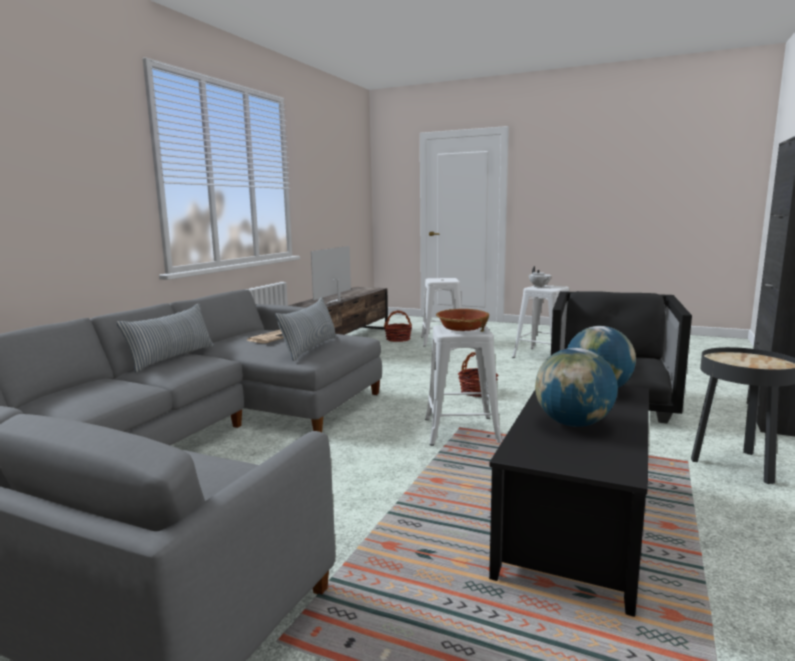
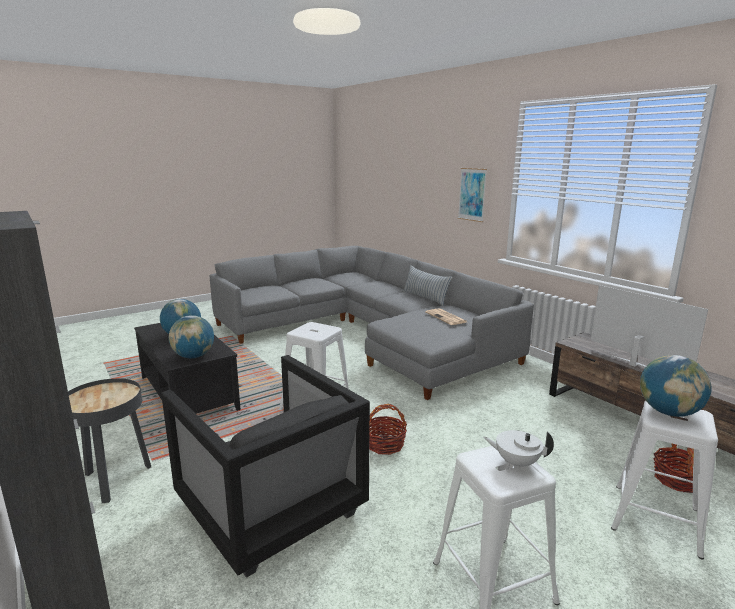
camera: 120 degrees right, 5 degrees up
(93, 187) = (472, 194): none -> picture
(310, 348) = (411, 325): pillow -> none
(440, 280) = (669, 412): none -> globe
(462, 329) = (313, 329): bowl -> none

